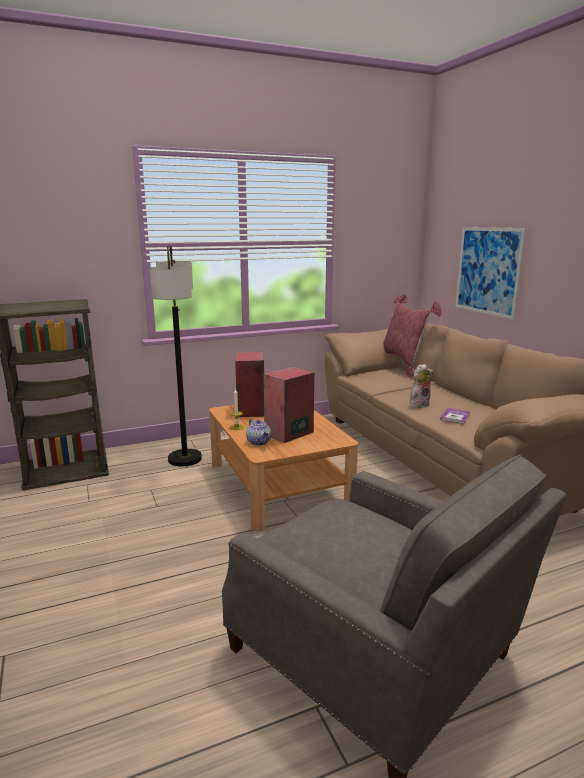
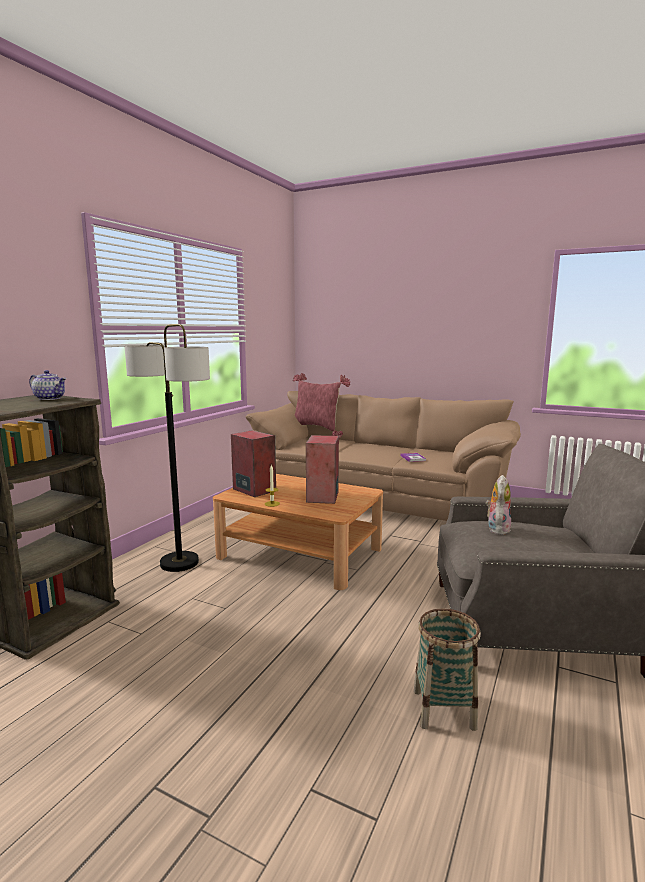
camera: 40 degrees left, 5 degrees down
(157, 668) = (443, 709): none -> basket
(259, 442) = (315, 508): teapot -> teapot (50, 398)
(419, 404) = (375, 456): plush toy -> plush toy (497, 529)
(488, 271) = (369, 349): picture -> none

